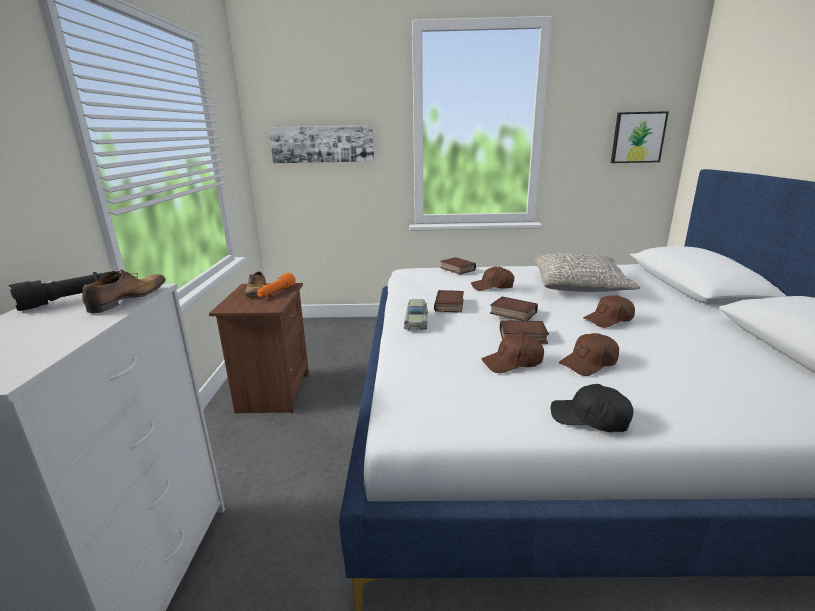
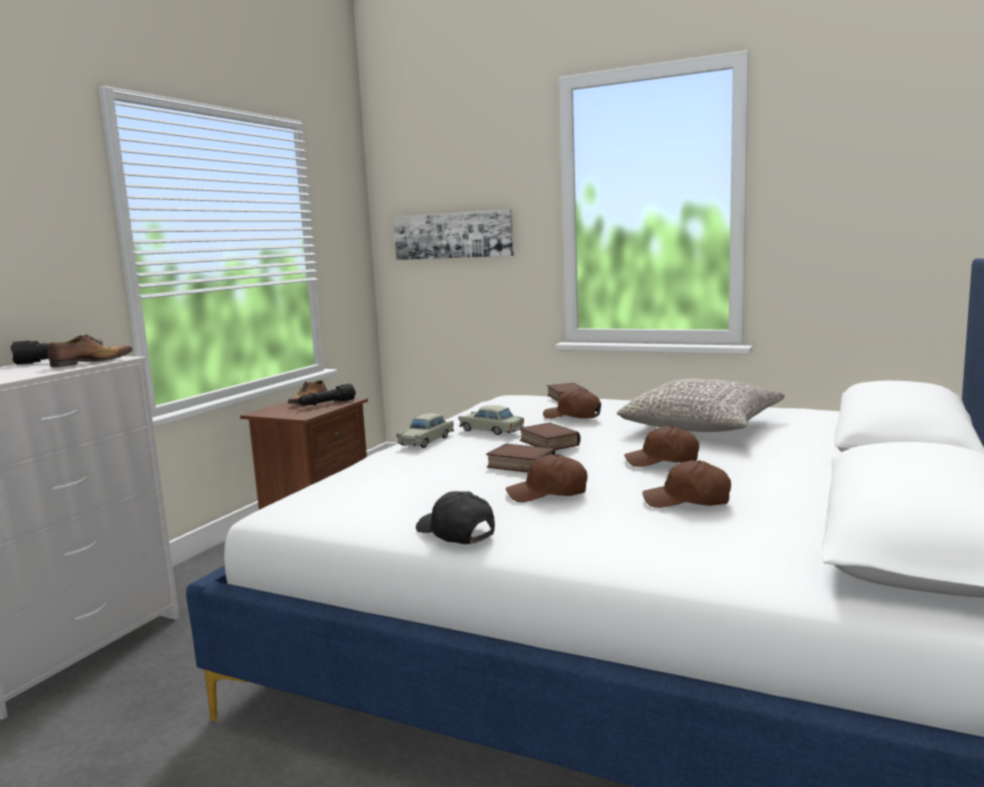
camera: 25 degrees right, 10 degrees down
(276, 292) = (327, 404): orange flashlight -> black flashlight
(450, 305) = (491, 430): book -> beige toy car
(513, 362) = (461, 482): brown cap -> brown cap (687, 501)
(637, 137) = (909, 213): picture -> none

